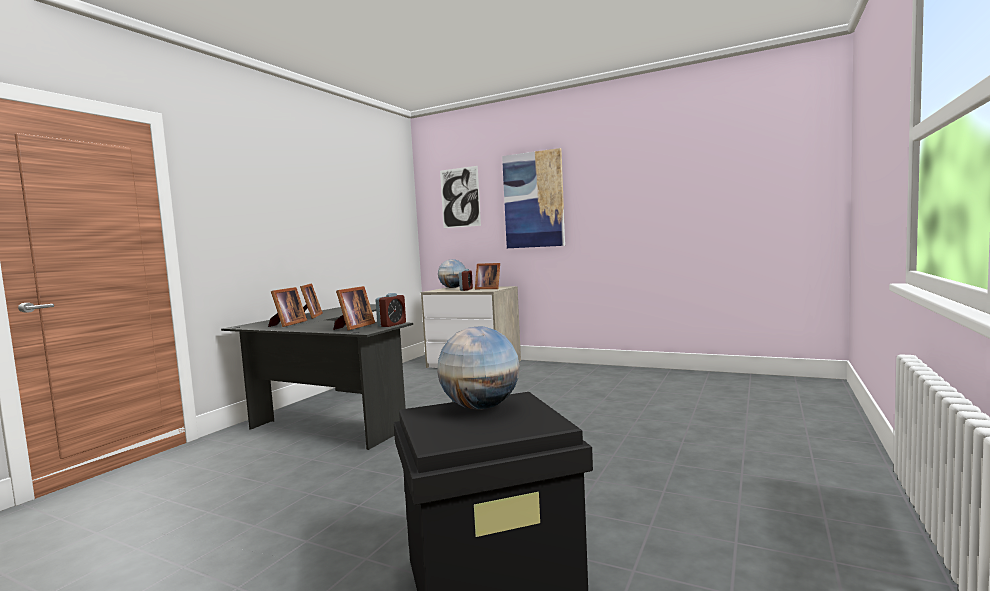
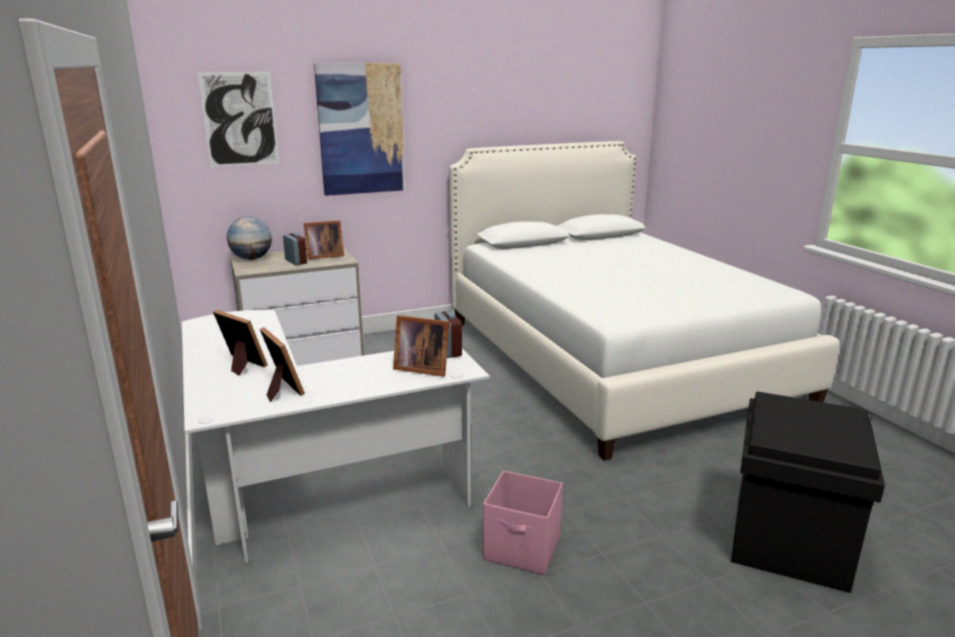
camera: 50 degrees left, 15 degrees up
(333, 479) = (523, 549): none -> pink storage box
(335, 412) = (301, 486): black desk -> white desk
(353, 327) = (421, 368): picture frame -> picture frame turned 135 degrees clockwise
(481, 407) = (784, 417): globe -> none
(683, 413) = (612, 359): none -> white bed

